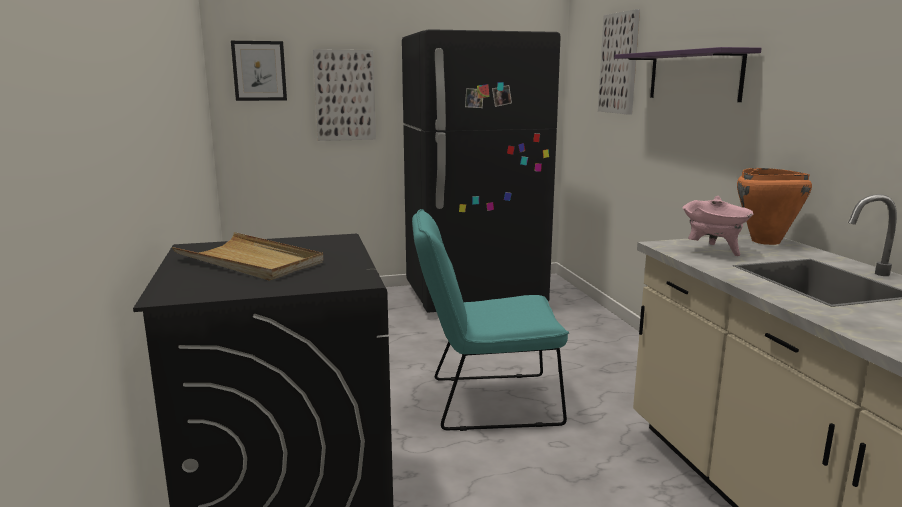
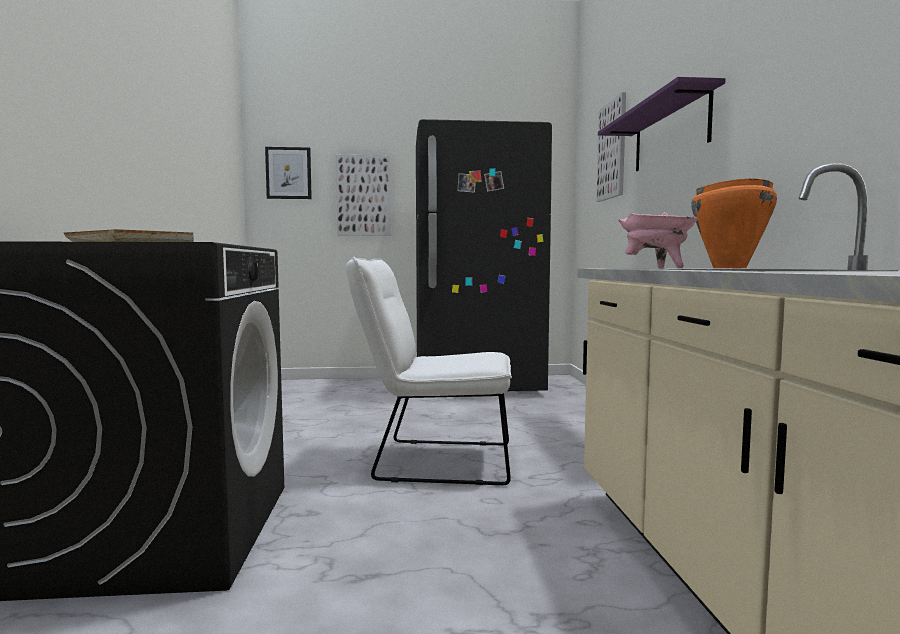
camera: 10 degrees right, 10 degrees down
(484, 401) = (433, 461): turquoise chair -> white chair

